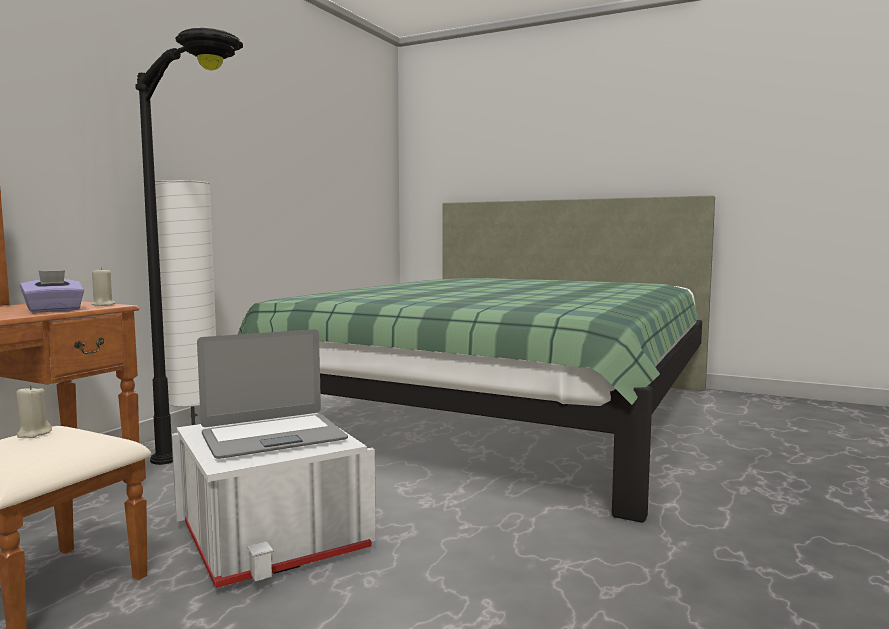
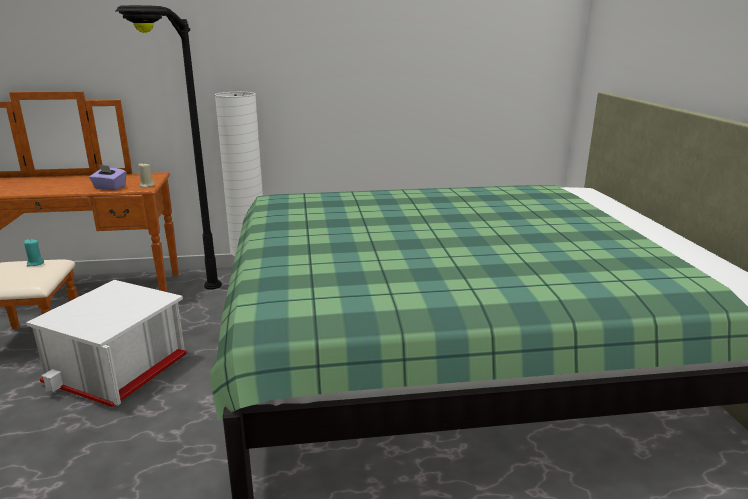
camera: 55 degrees right, 15 degrees up
(33, 434) = (35, 263): beige candle -> turquoise candle
(273, 437) = (104, 311): laptop -> none

